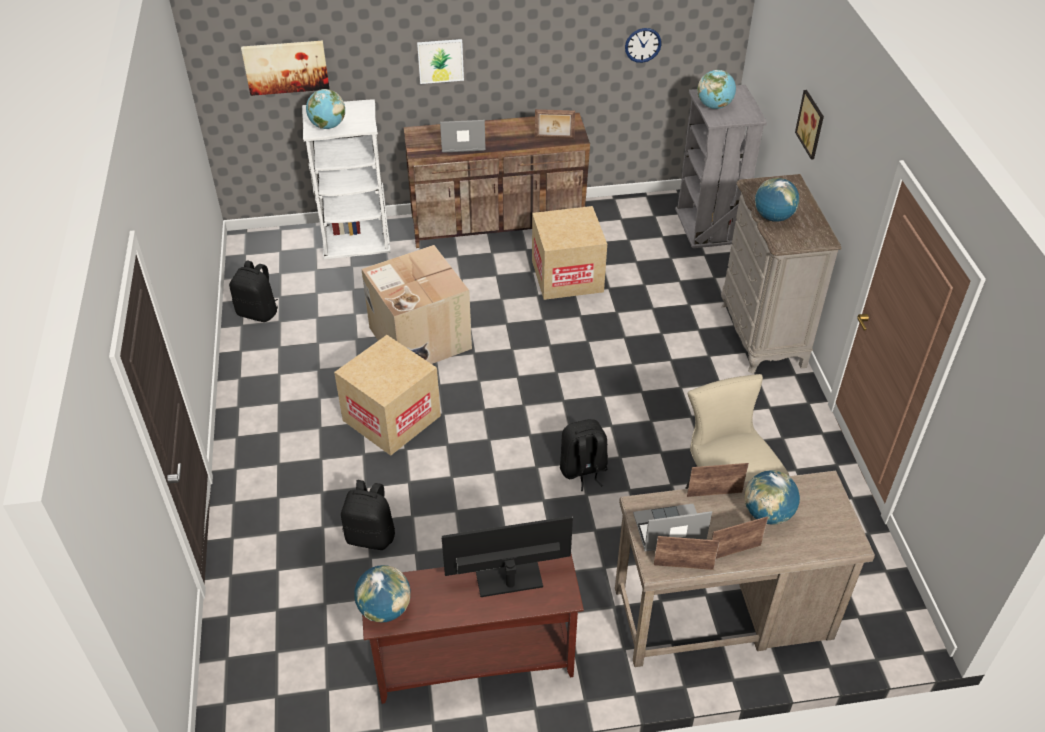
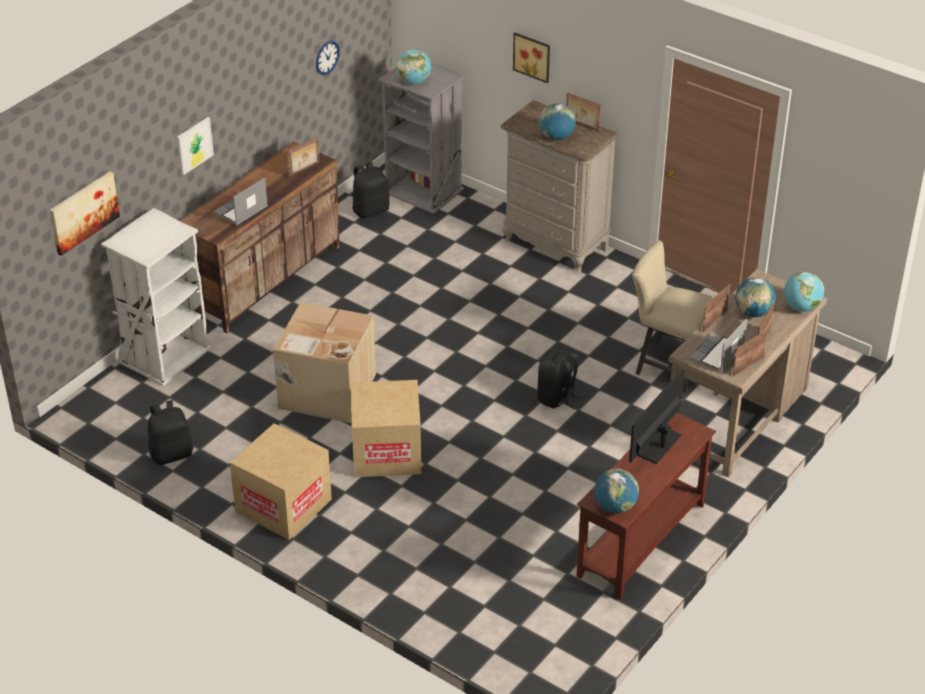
camera: 45 degrees left, 5 degrees down
(328, 126) = (151, 247): globe -> globe (801, 307)
(371, 536) = (480, 525): black backpack -> black backpack (370, 210)
(567, 276) = (372, 285): cardboard box -> cardboard box (283, 505)
(814, 219) = (582, 125): none -> picture frame

